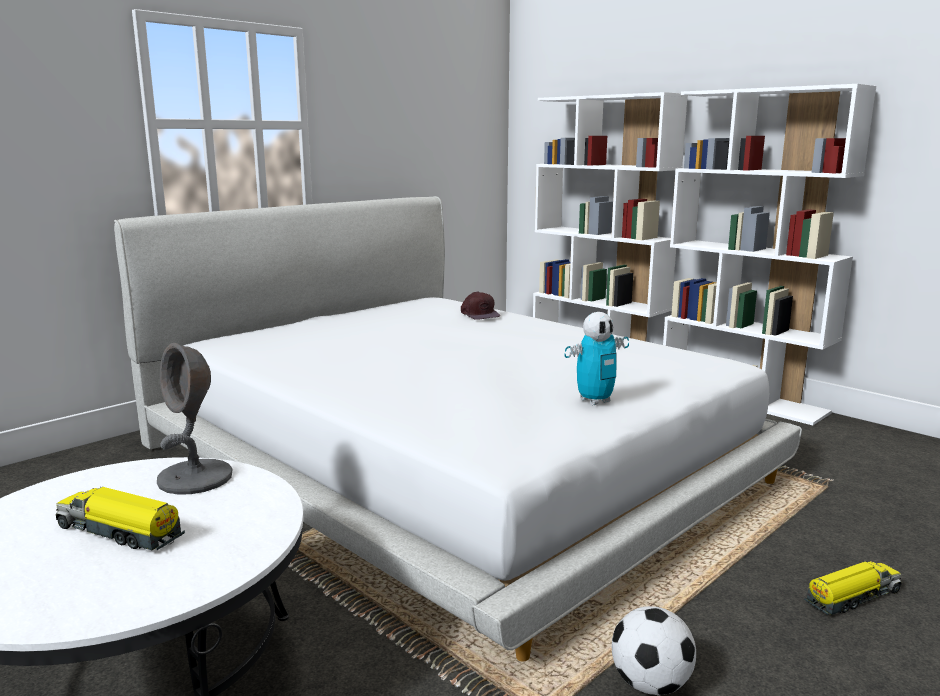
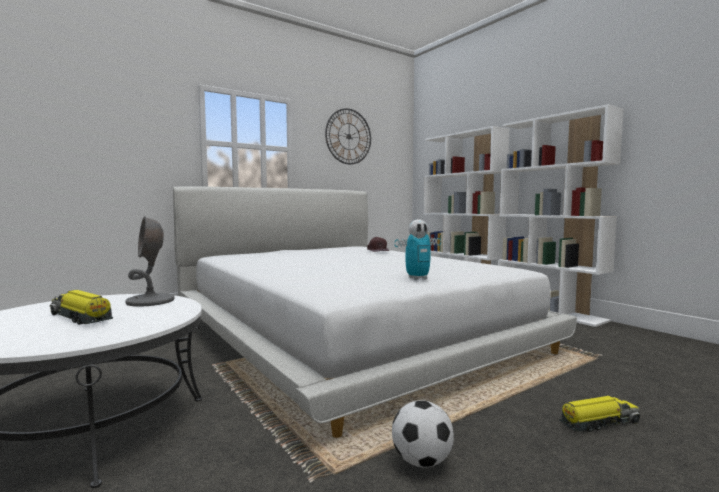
camera: 10 degrees right, 10 degrees down
(402, 92) = (348, 136): none -> wall clock

